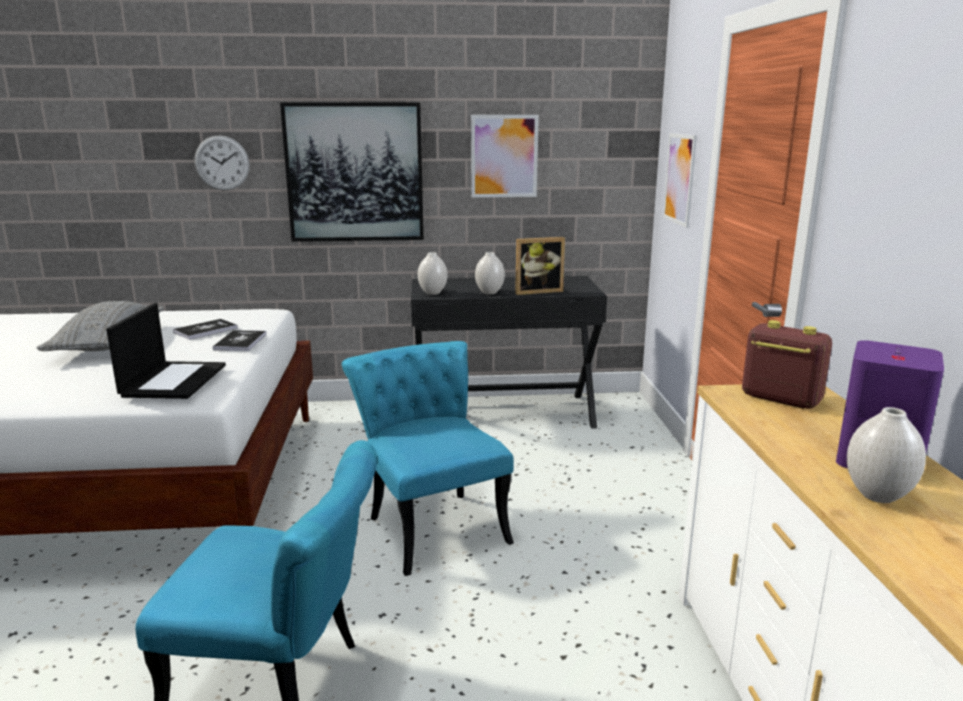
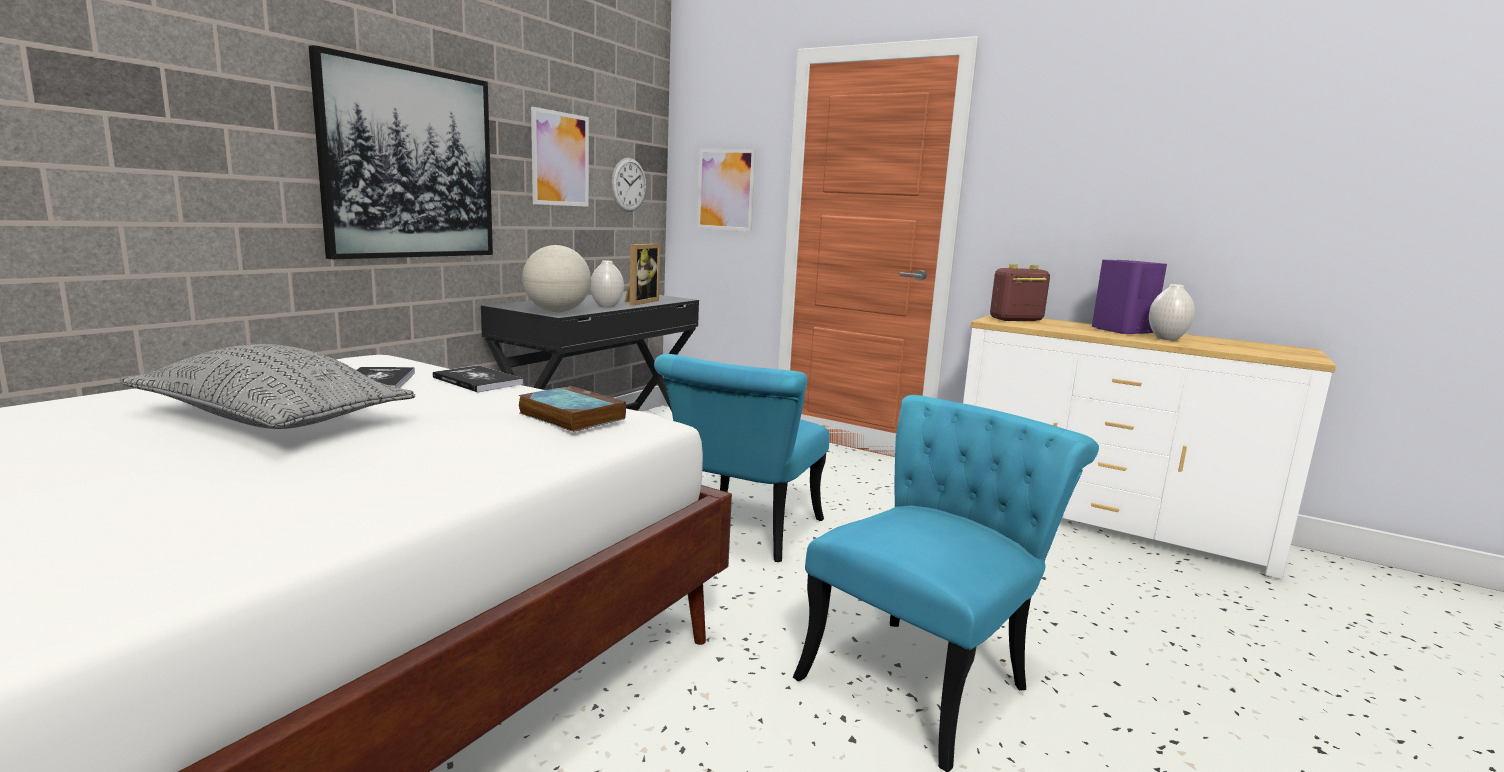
camera: 55 degrees left, 5 degrees down
(174, 380) = (569, 416): laptop -> book
(222, 163) = (208, 127): wall clock -> wall clock (629, 184)
(431, 523) = (742, 534): turquoise chair -> turquoise chair turned 75 degrees counterclockwise
(432, 293) = (557, 311): white vase -> globe

